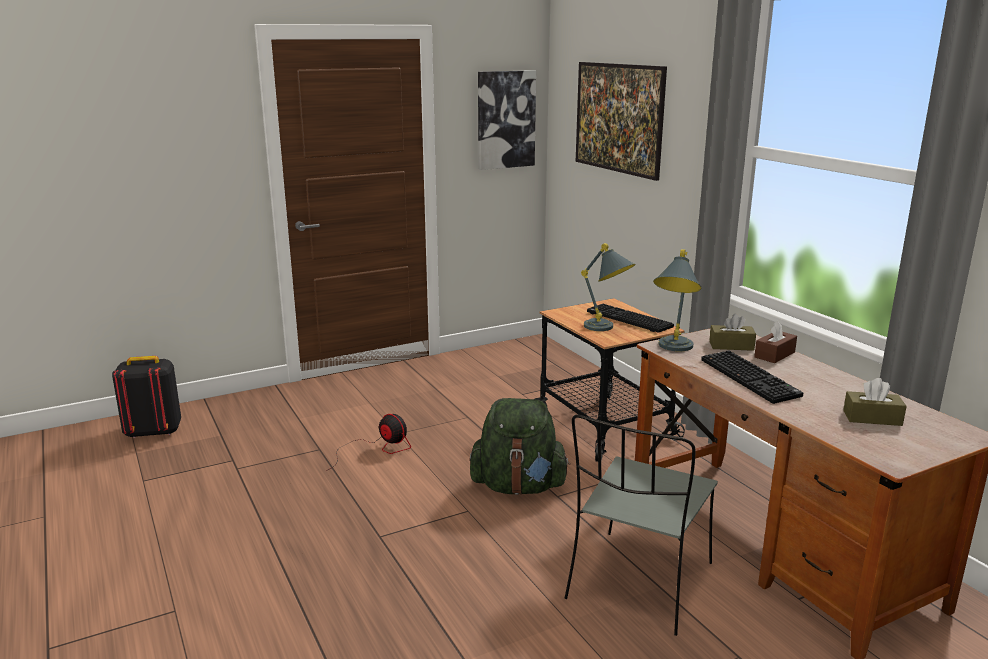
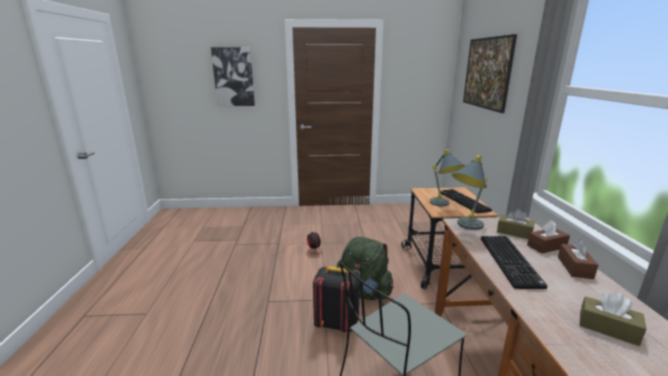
camera: 25 degrees right, 0 degrees up
(153, 432) = (218, 218): black backpack -> black backpack (336, 323)
(505, 119) = (426, 76): picture -> picture (233, 77)
(814, 371) = (574, 267): none -> brown tissue box

